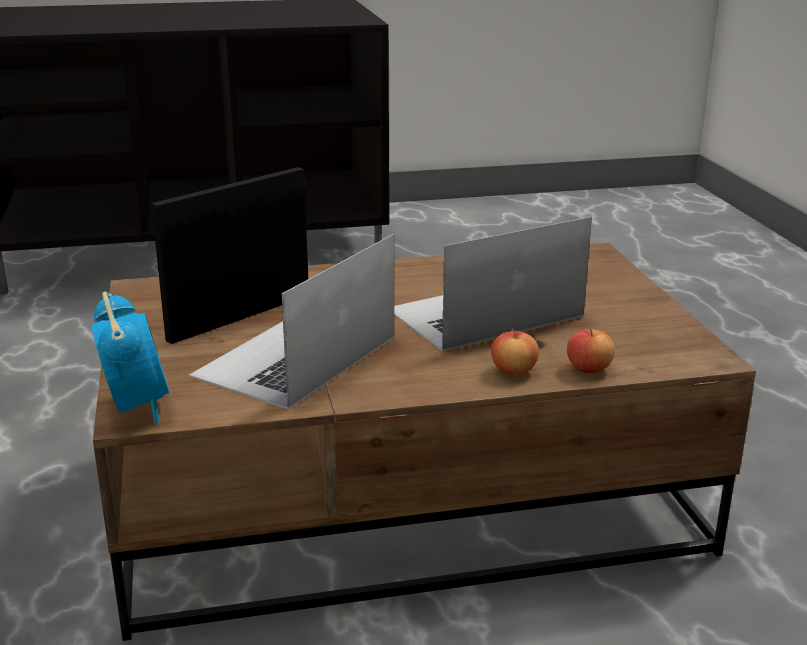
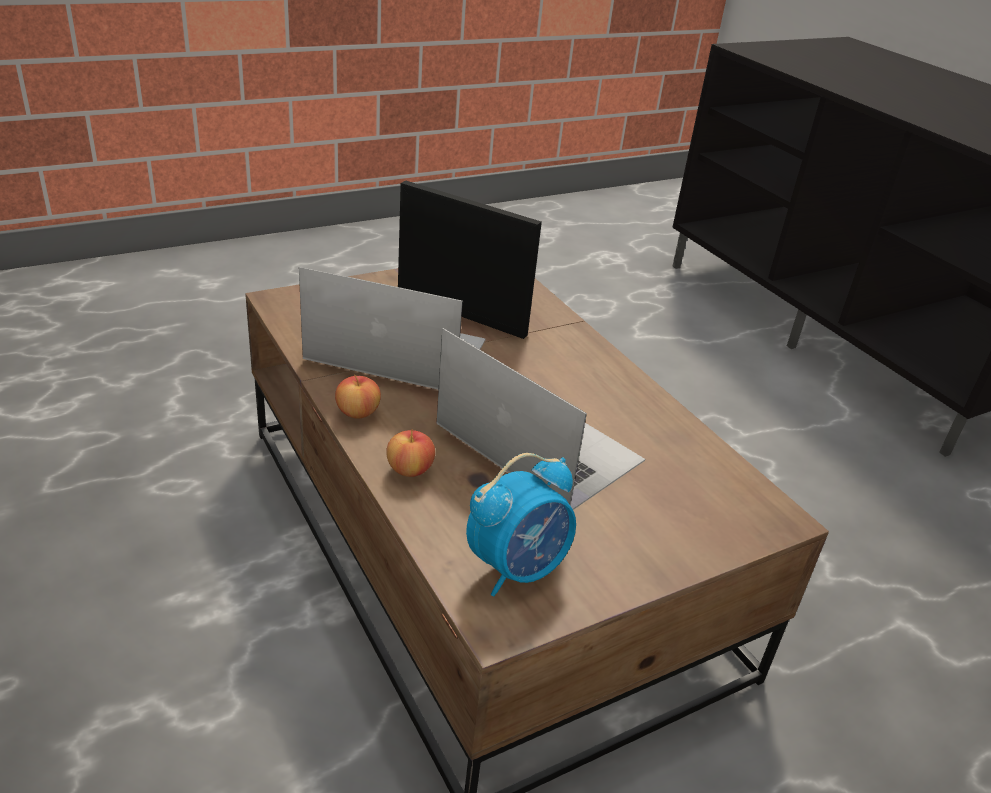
camera: 70 degrees right, 10 degrees up
(136, 406) = (293, 298): alarm clock -> alarm clock (518, 568)
(589, 368) = (433, 521): apple -> apple (358, 412)

